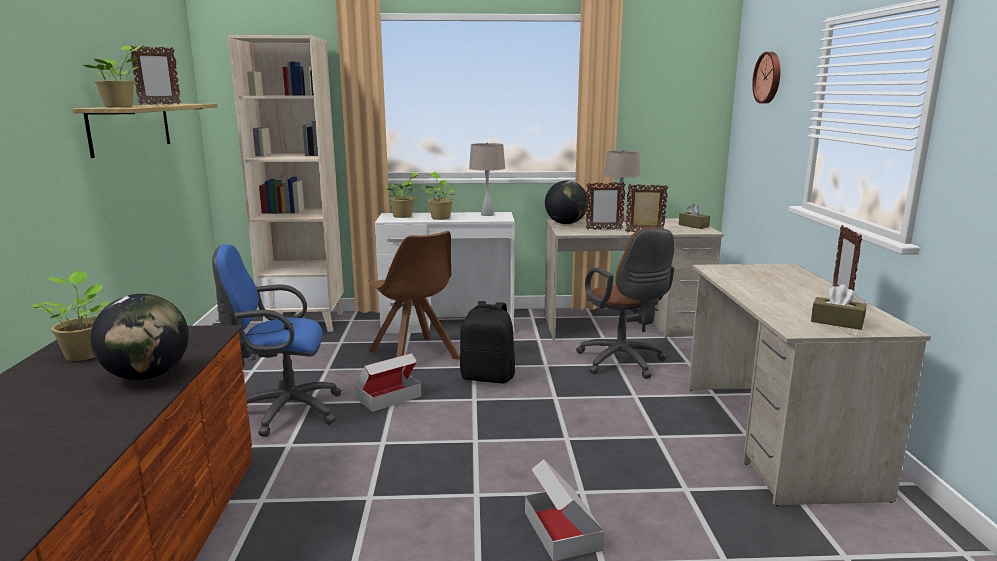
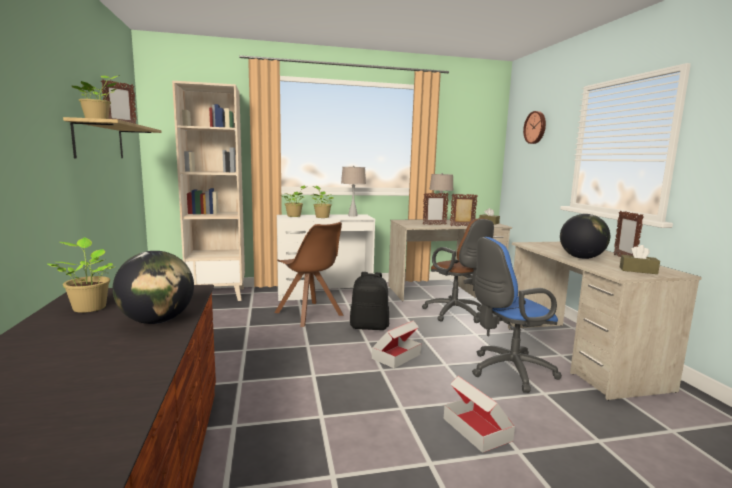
camera: 10 degrees left, 5 degrees down
(284, 411) = (226, 357): blue office chair -> blue office chair (507, 371)
(388, 397) = (303, 343): cardboard box -> cardboard box (396, 356)
(565, 223) = (406, 221): globe -> globe (581, 258)

